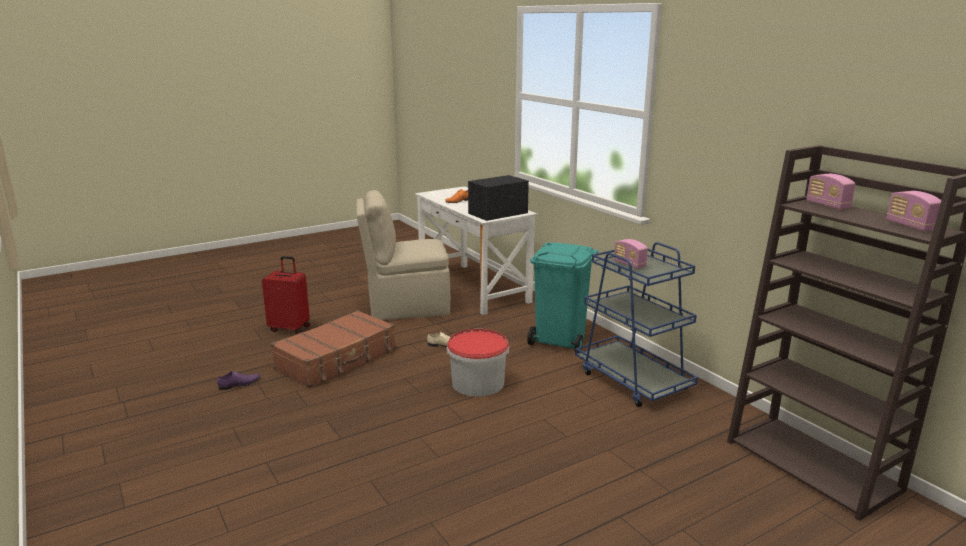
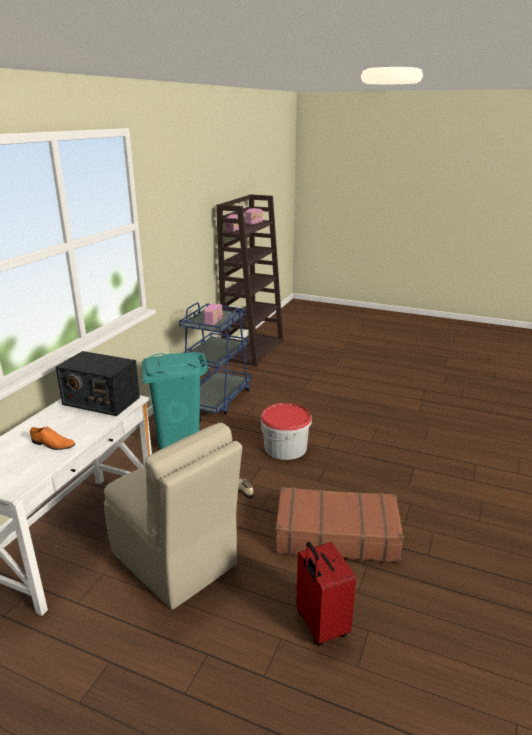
camera: 125 degrees left, 5 degrees up
(240, 384) = (444, 566): purple shoe -> none

